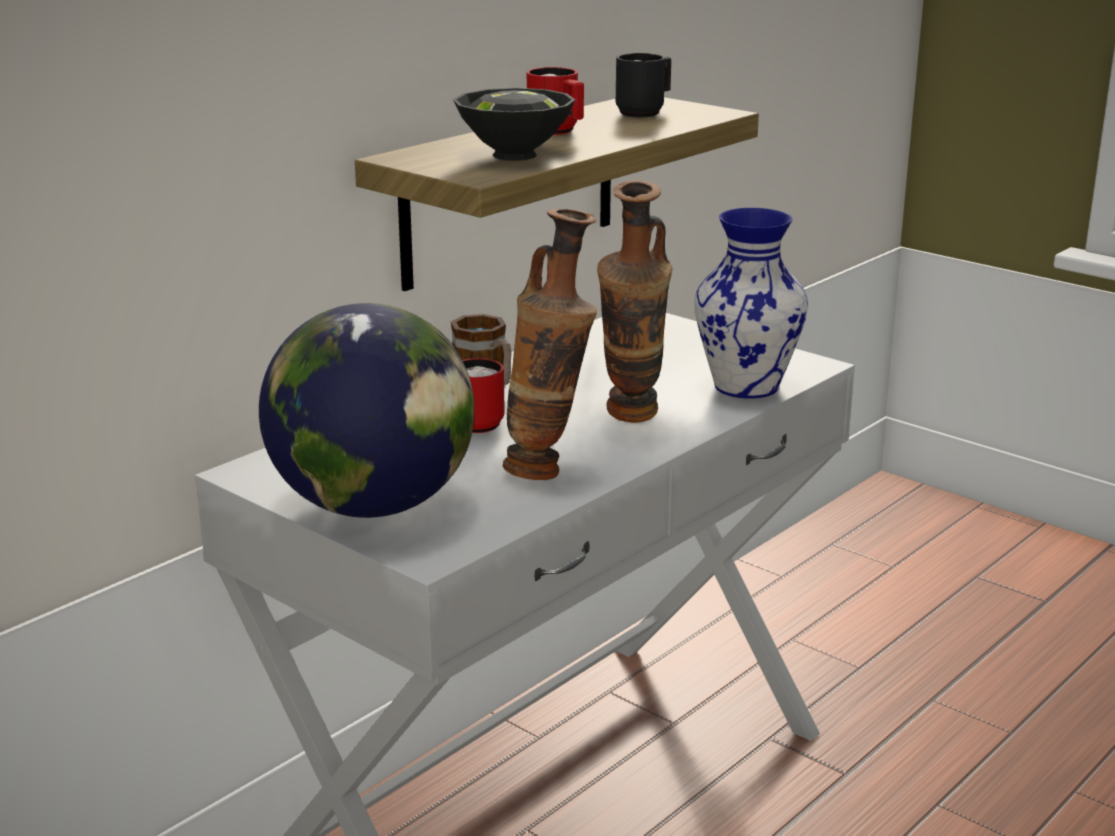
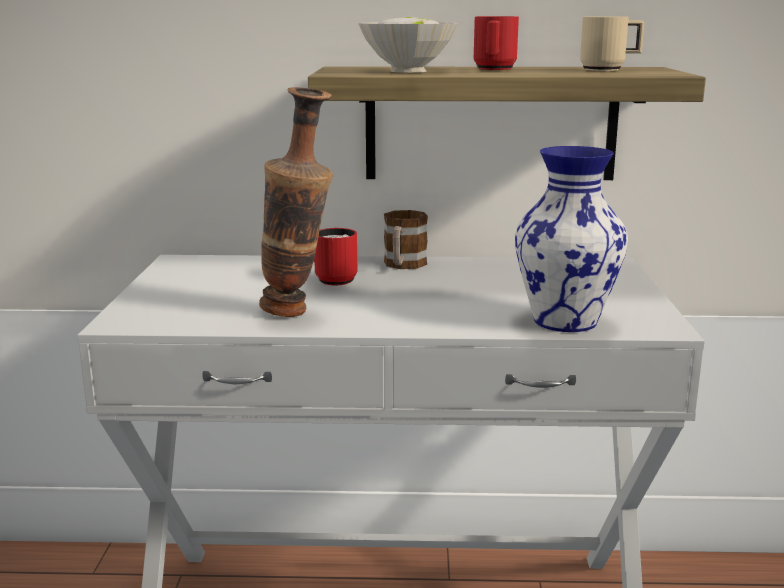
camera: 50 degrees right, 5 degrees down
(372, 506) = (172, 293): globe -> none
(512, 154) = (408, 71): black bowl -> white bowl
(631, 420) = (426, 309): vase -> none
(645, 112) = (609, 69): black mug -> beige mug

